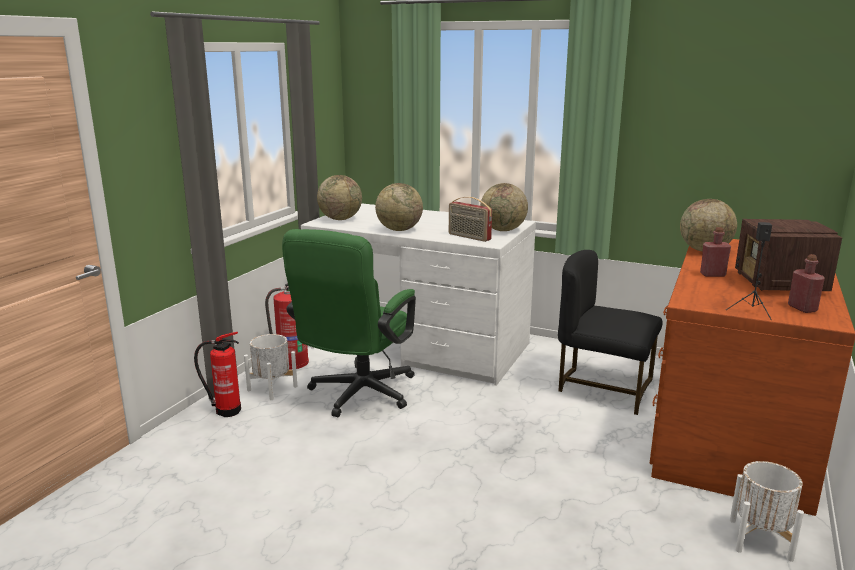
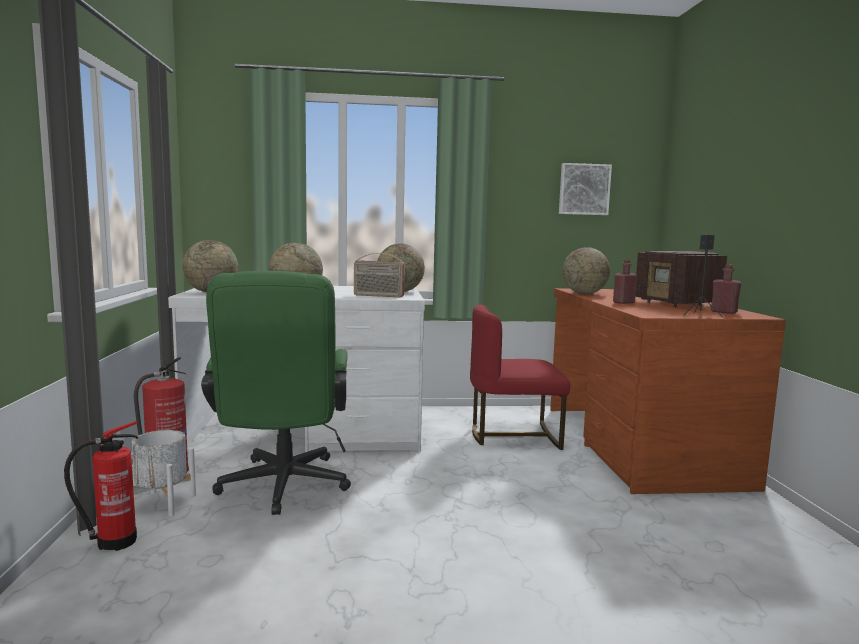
camera: 30 degrees left, 10 degrees down
(604, 387) = (513, 435): black chair -> red chair
(746, 120) = (584, 189): none -> picture
(760, 539) = (757, 518): white planter -> none

